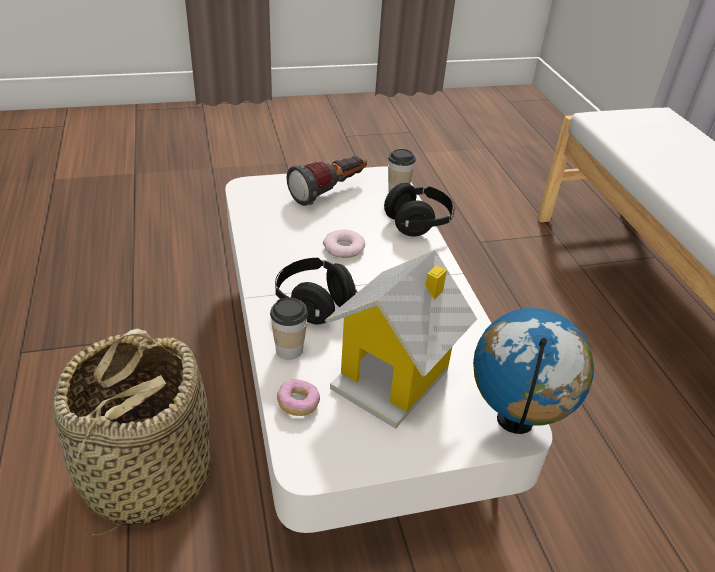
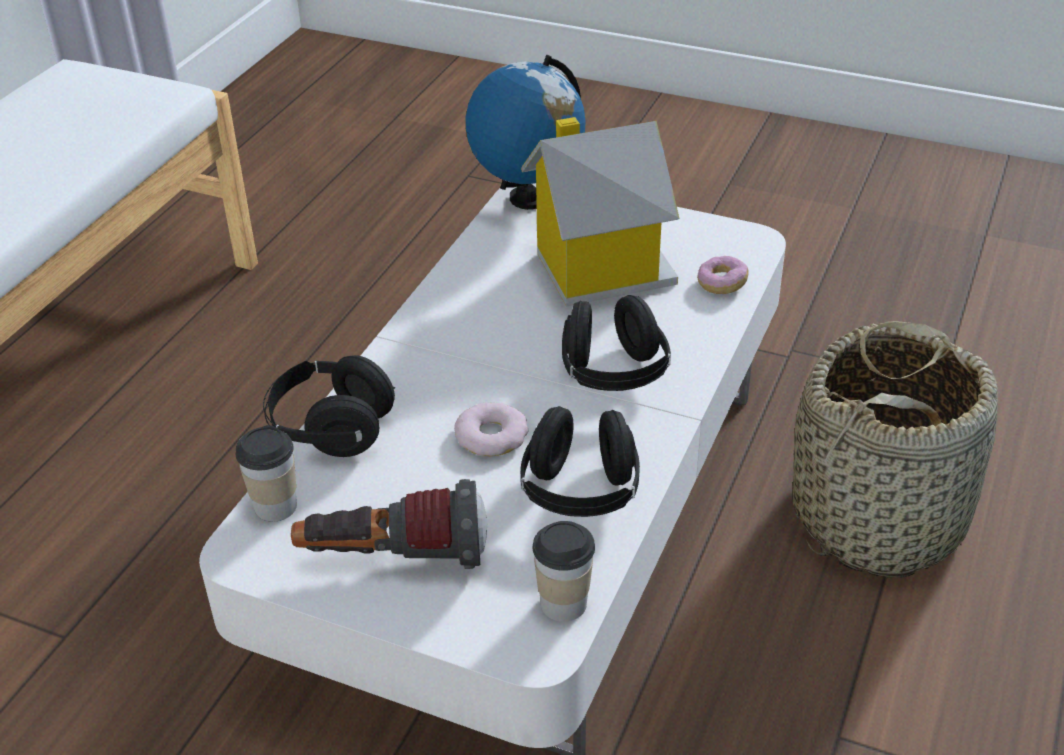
camera: 140 degrees left, 0 degrees up
(277, 240) = (580, 492): none -> black headphones
(289, 349) = (690, 335): cup -> cup (563, 604)

